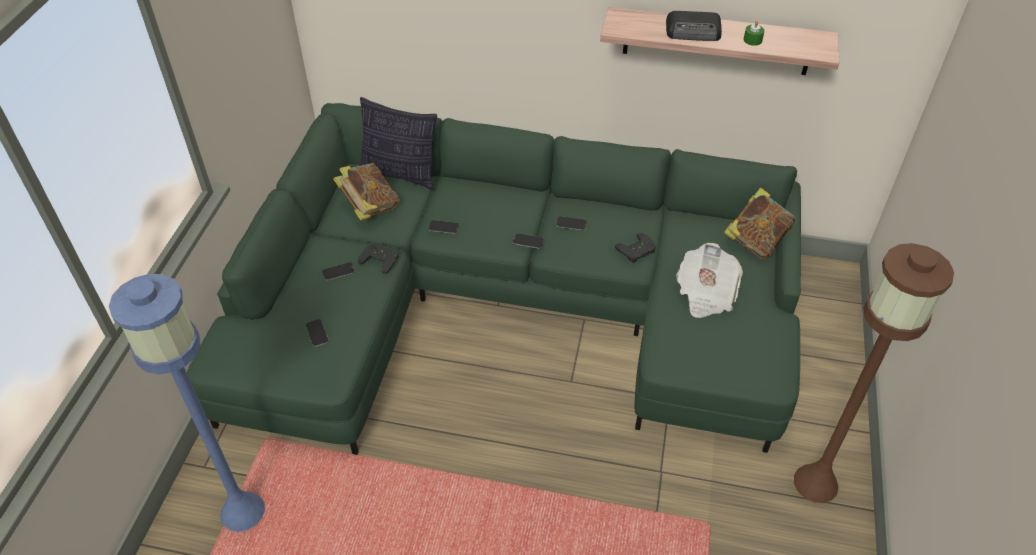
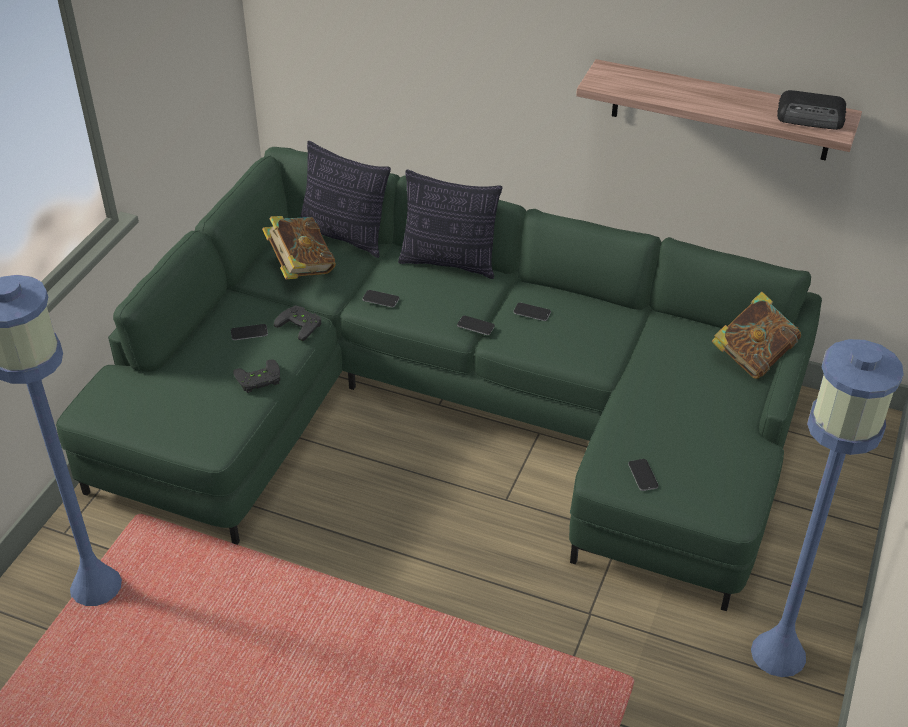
camera: 10 degrees right, 5 degrees down
(317, 333) = (210, 394): phone -> phone (643, 475)
(493, 187) = (449, 263): none -> pillow
(637, 251) = (602, 351): black game controller -> black game controller (259, 380)
(694, 31) = (688, 94): radio -> radio (811, 116)
(705, 294) = (674, 408): newspaper -> none
(752, 40) = (754, 110): green candle -> none
(816, 483) = (779, 654): brown floor lamp -> blue floor lamp

